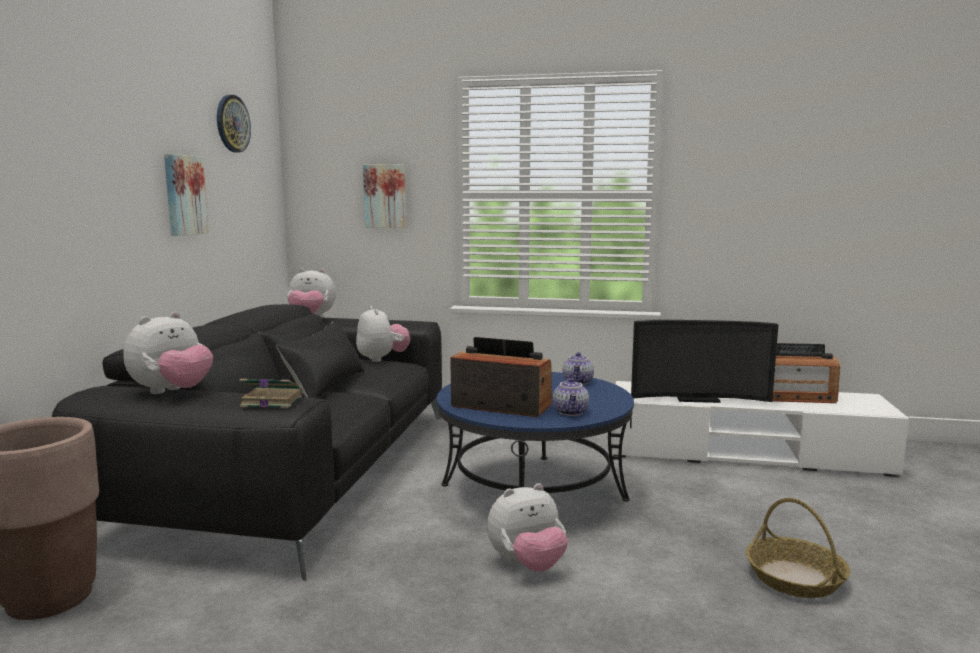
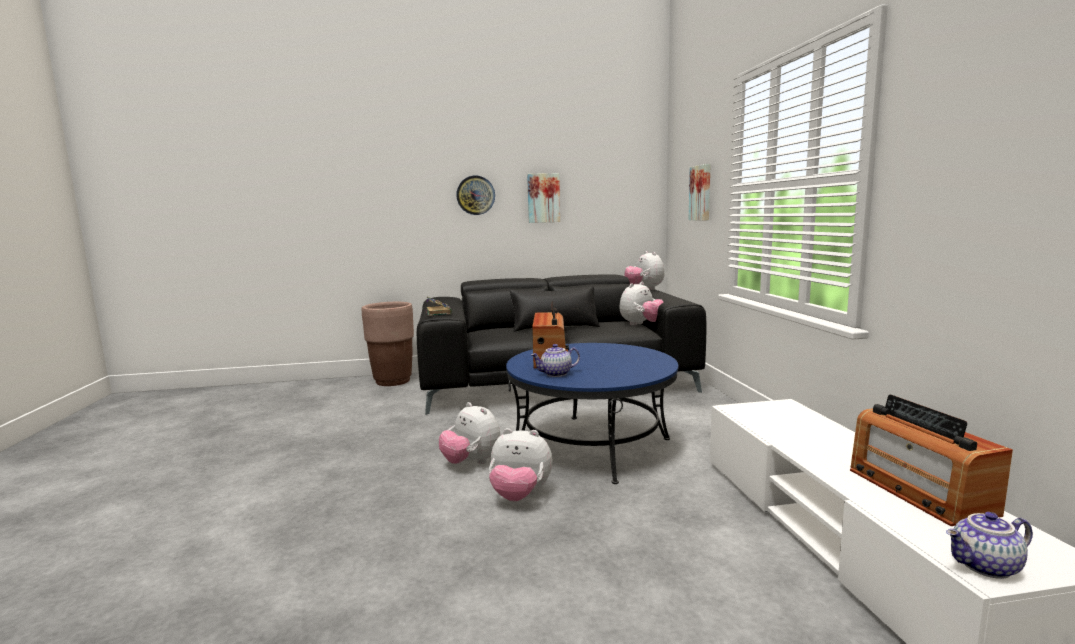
camera: 70 degrees right, 0 degrees up
(172, 392) = (445, 303): plush toy -> plush toy (520, 495)
(232, 123) = (601, 148): wall clock -> wall clock (475, 195)
(578, 382) = (649, 367): teapot -> teapot (986, 567)
(696, 398) = (789, 436): television -> none
(795, 578) = (512, 580): basket -> none

